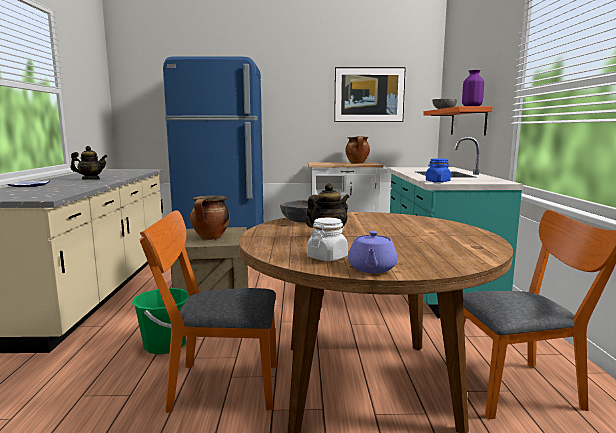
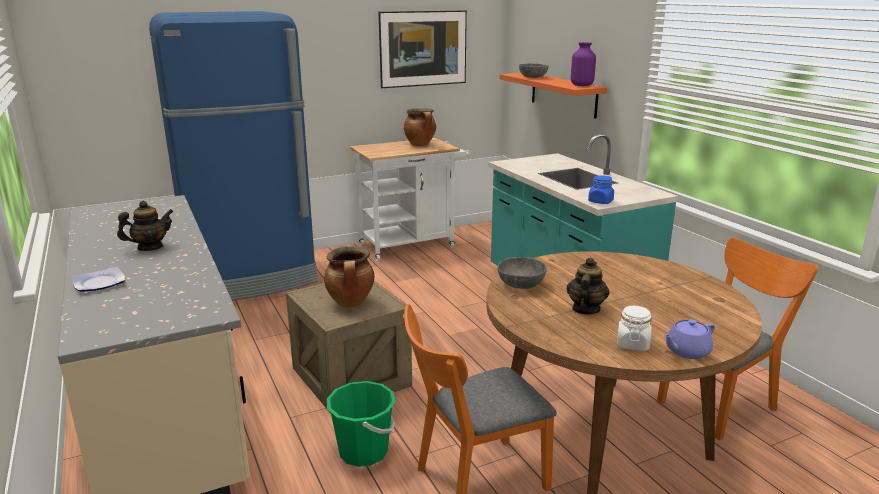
camera: 25 degrees left, 10 degrees up
(372, 269) = (686, 351): purple teapot -> purple teapot turned 75 degrees clockwise

